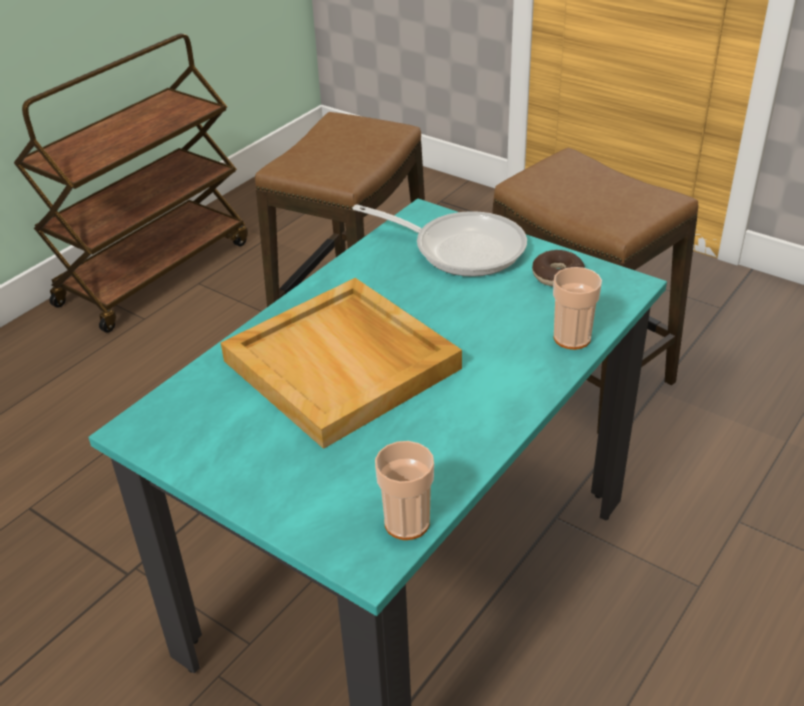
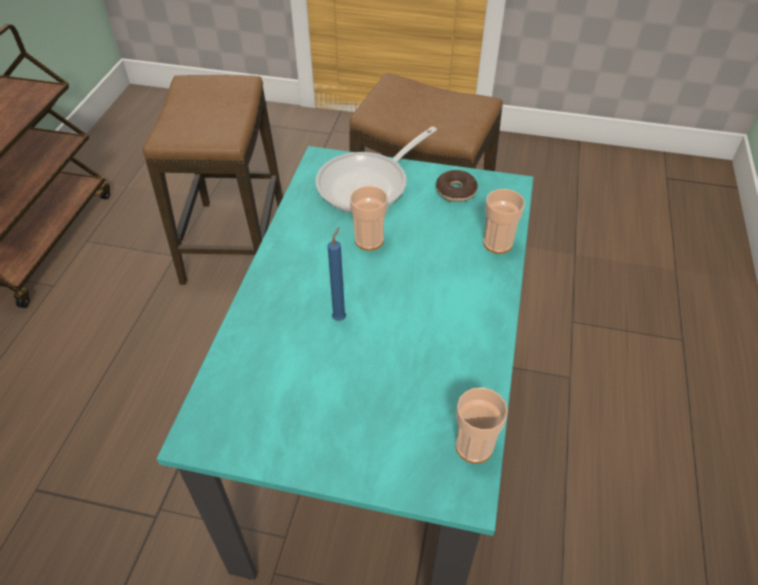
camera: 25 degrees left, 10 degrees up
(344, 365) = (340, 317): beige tray -> blue candle
(424, 301) = (369, 240): none -> cup
(460, 248) = (369, 184): frying pan -> frying pan turned 135 degrees clockwise

